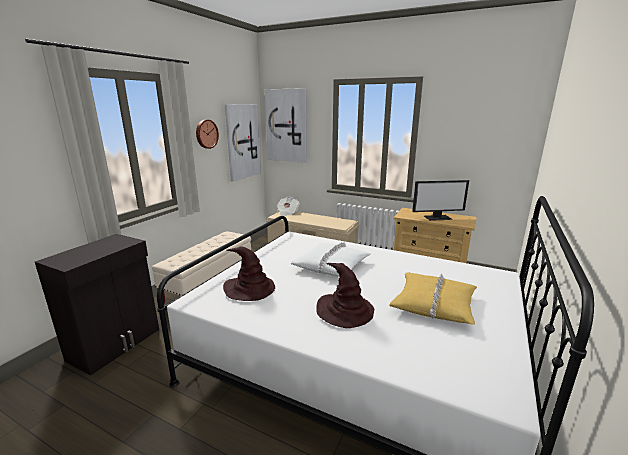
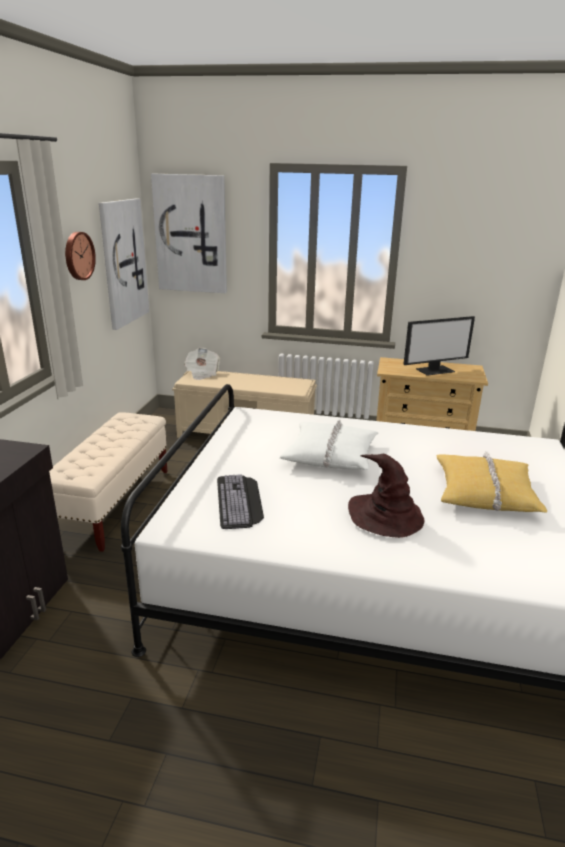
camera: 15 degrees left, 5 degrees up
(250, 289) = (240, 501): brown hat -> keyboard

